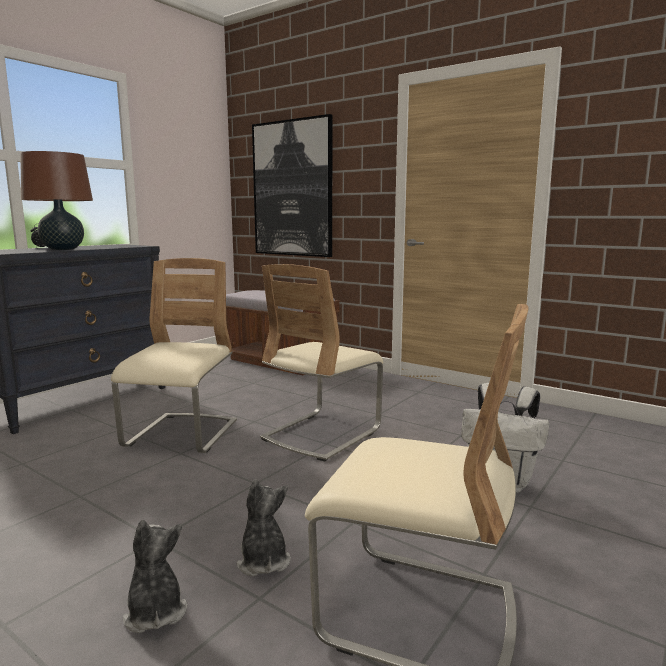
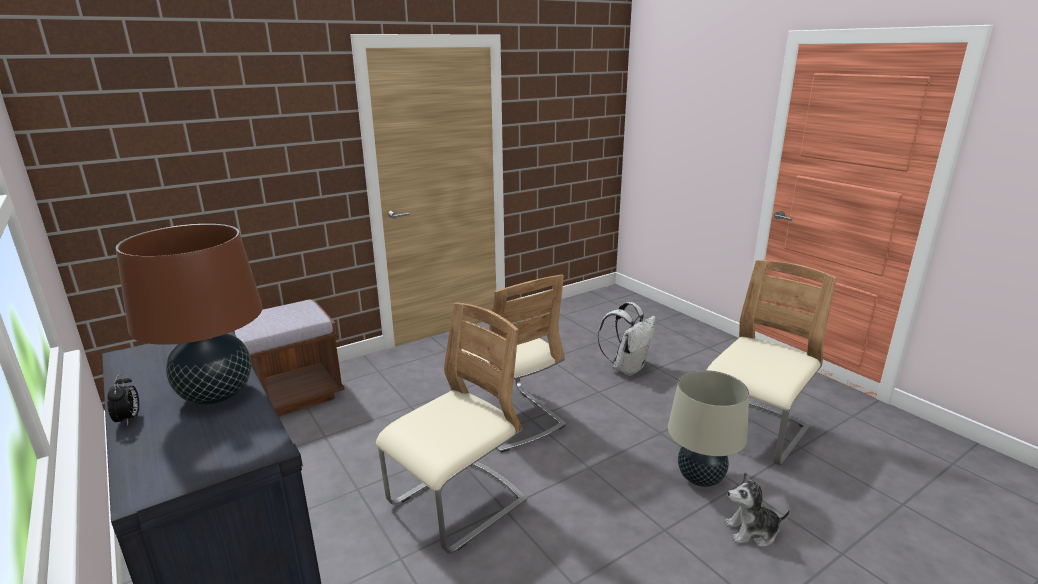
camera: 70 degrees left, 10 degrees up
(182, 435) = (457, 505): beige chair -> beige chair turned 105 degrees clockwise
(263, 561) = (700, 478): plush toy -> beige table lamp
(292, 189) = (199, 175): picture -> none

